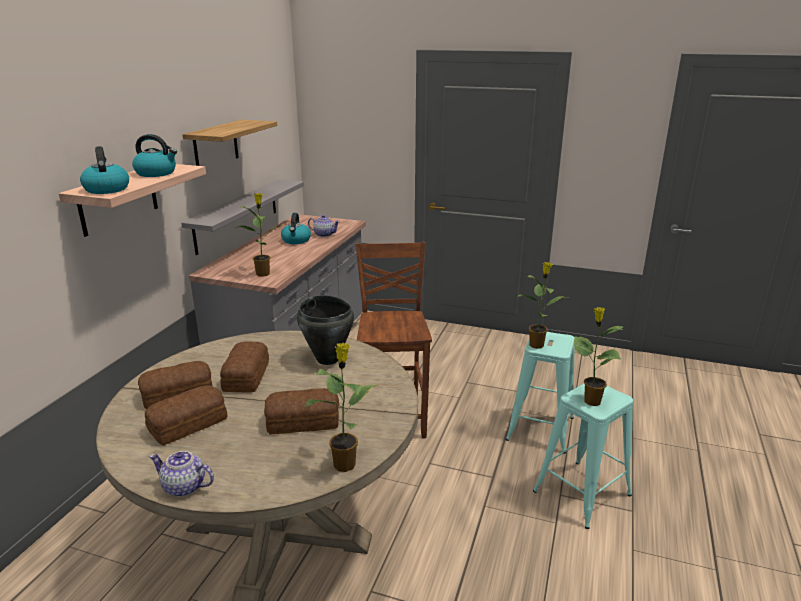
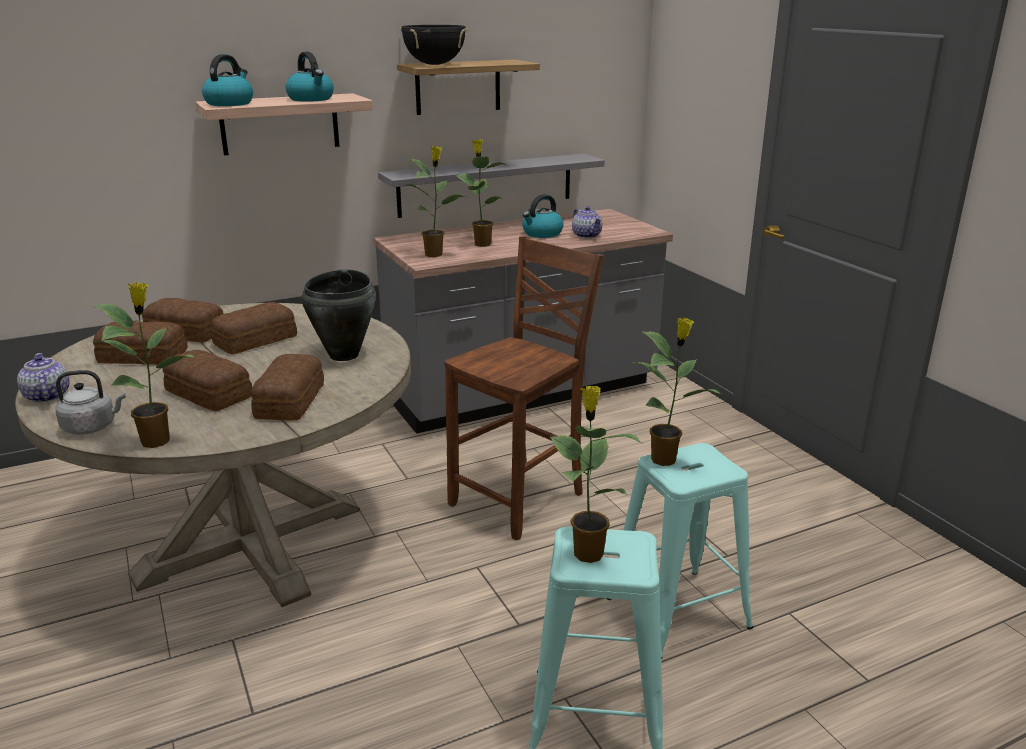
camera: 45 degrees right, 0 degrees up
(217, 131) = (434, 64): none -> black cooking pot
(276, 257) = (482, 244): none -> potted plant
(279, 482) = (92, 427): none -> grey kettle
(363, 400) = (288, 401): none -> bread

